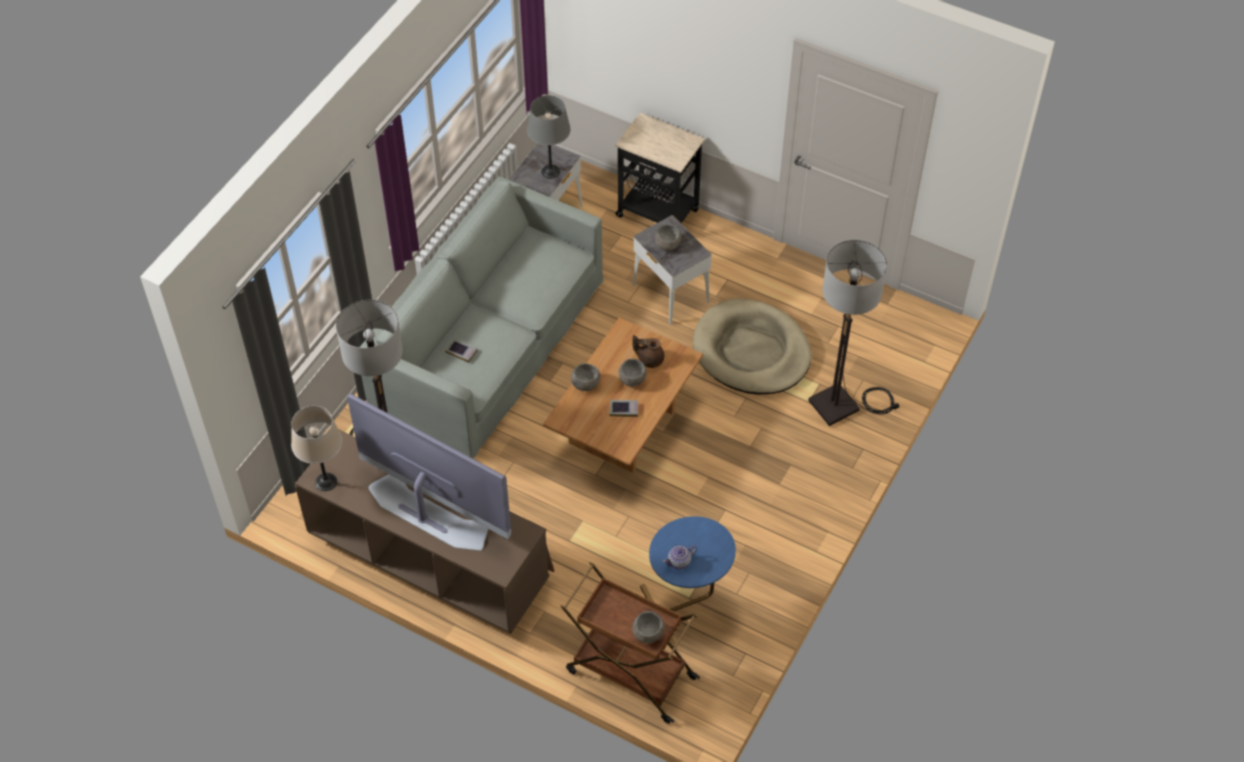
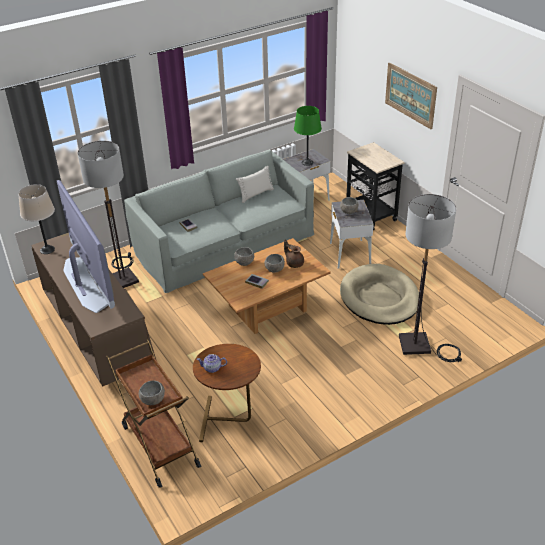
camera: 30 degrees right, 15 degrees down
(513, 257) = (255, 194): none -> white pillow
(550, 172) = (307, 162): grey table lamp -> green table lamp
(688, 605) = (230, 420): blue side table -> brown side table
(707, 57) = (410, 95): none -> picture

